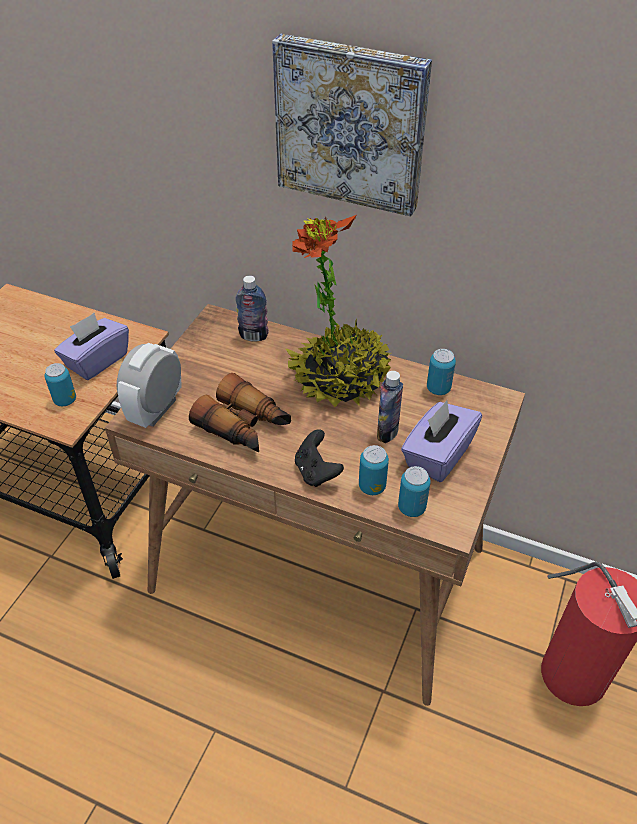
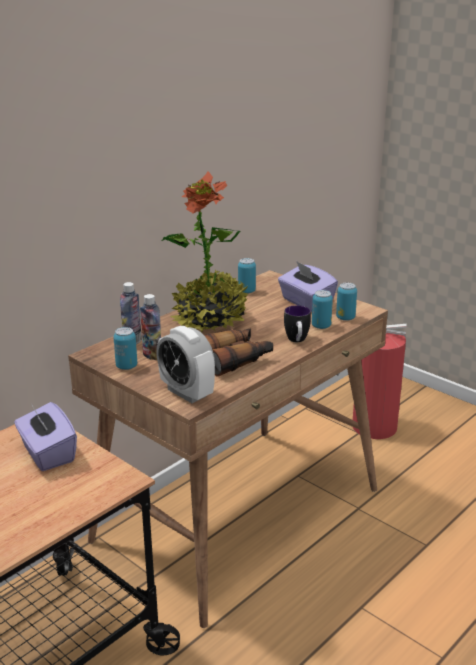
camera: 70 degrees left, 20 degrees down
(65, 400) = (89, 478): can -> can (126, 366)
(316, 472) = (297, 341): black game controller -> mug
(351, 124) = (148, 130): picture -> none
(387, 432) = (275, 313): bottle -> bottle (152, 355)

